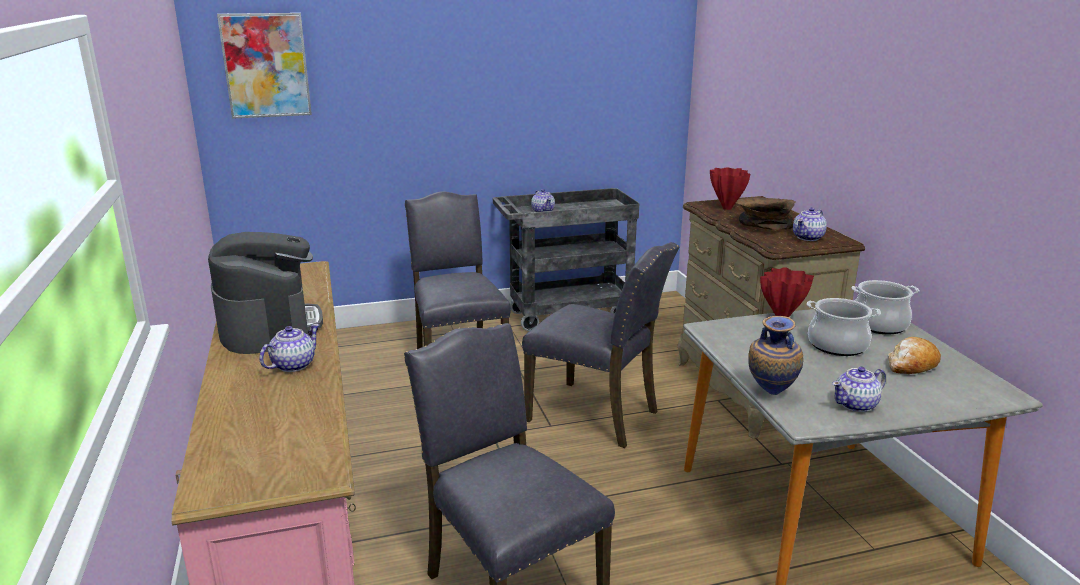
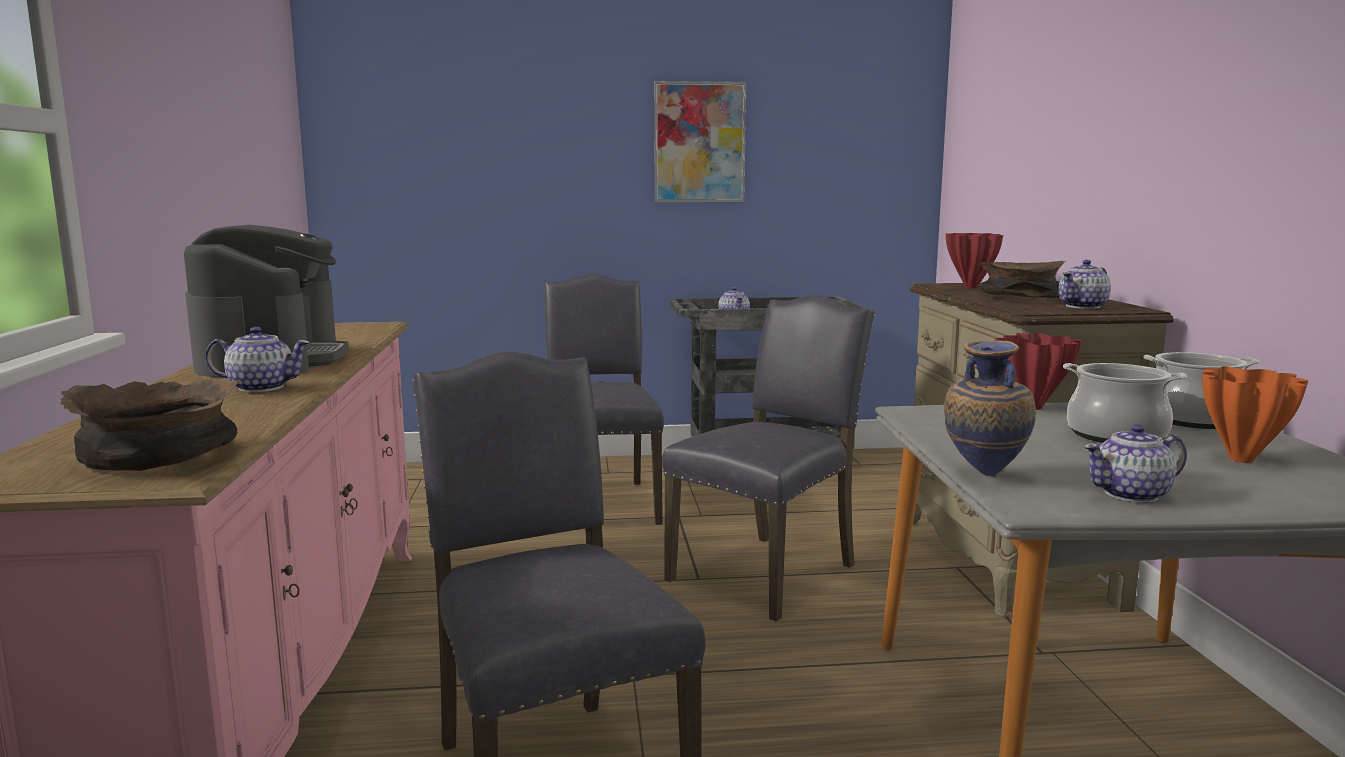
camera: 10 degrees right, 10 degrees down
(266, 65) = (394, 118): picture -> picture (699, 142)
(292, 365) = (261, 387): teapot -> teapot turned 45 degrees clockwise
(297, 456) = (162, 457): none -> brown bowl
(596, 415) = (768, 572): grey chair -> grey chair turned 90 degrees counterclockwise
(911, 365) = (1243, 459): bread -> orange vase

